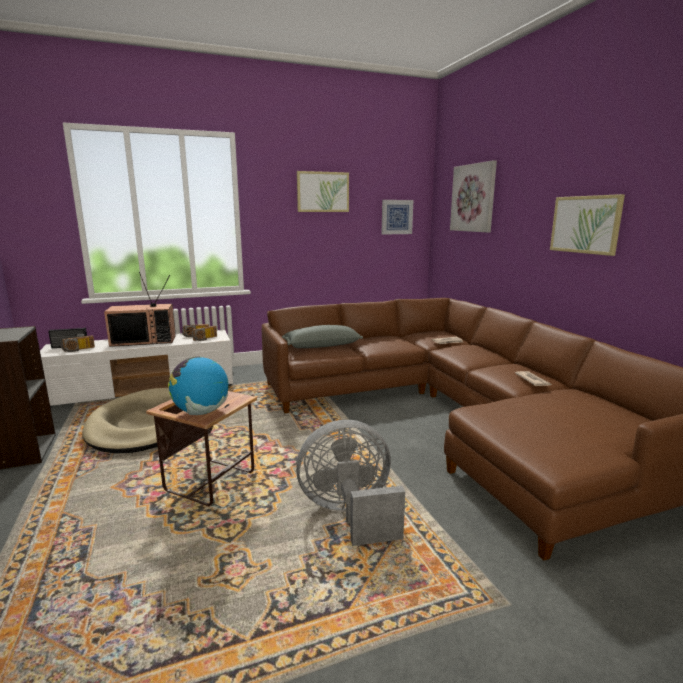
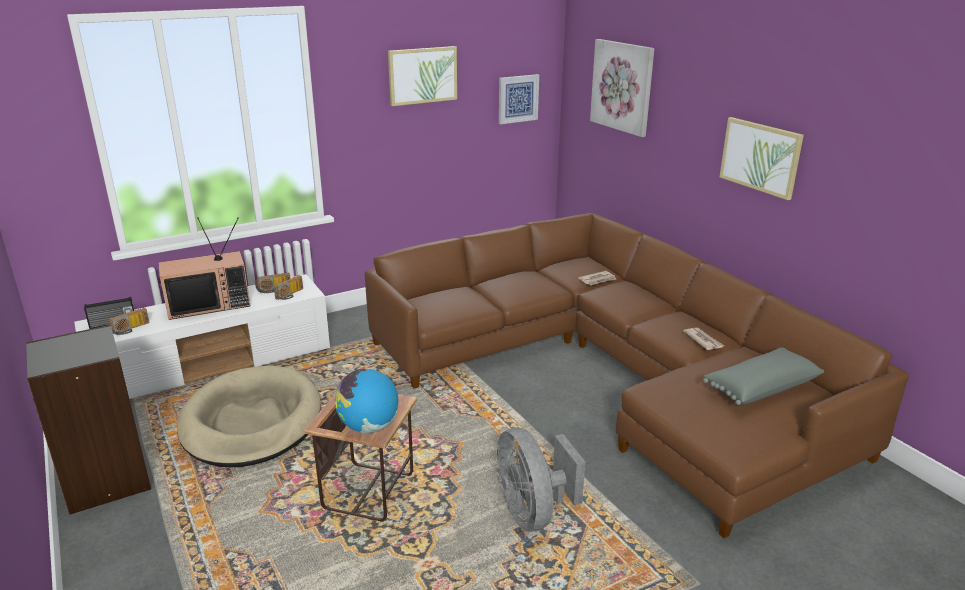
camera: 10 degrees left, 10 degrees up
(322, 345) = (448, 297): grey pillow -> grey pillow (760, 387)
(350, 514) = (532, 512): grey fan -> grey fan turned 90 degrees counterclockwise

